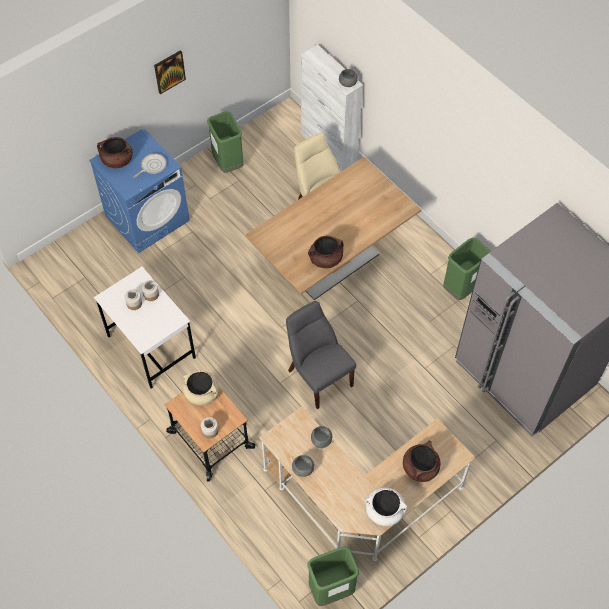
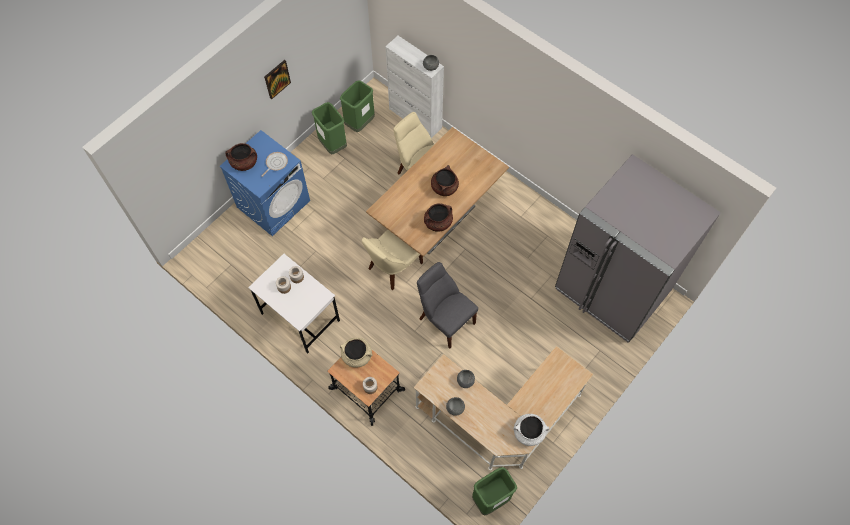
camera: 10 degrees left, 5 degrees up
(269, 308) = (393, 267): none -> beige chair
(420, 467) = (550, 390): brown cooking pot -> brown cooking pot (444, 187)
(461, 289) = (548, 225): green trash can -> green trash can (360, 123)

